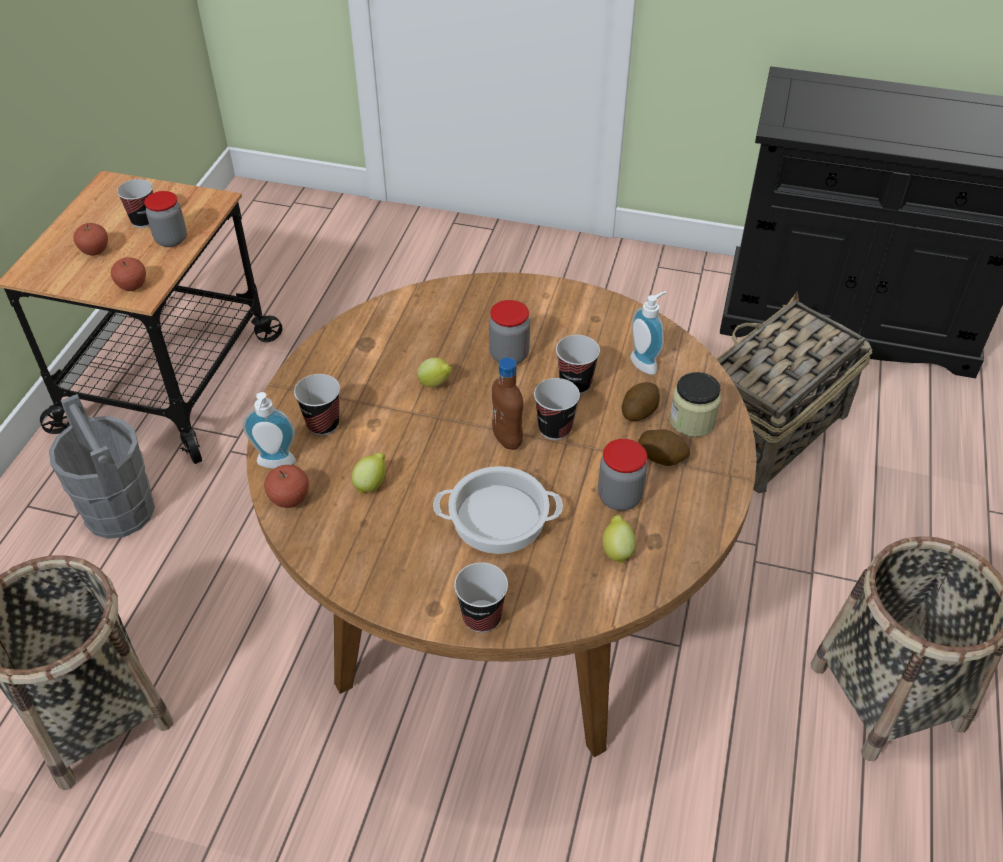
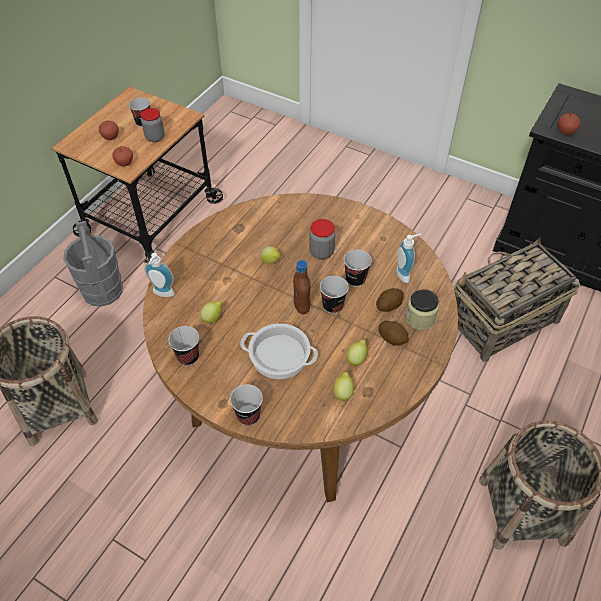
camera: 15 degrees right, 5 degrees up
(290, 499) = (163, 317): apple -> apple (565, 132)
(323, 424) = (197, 274): cup -> cup (188, 357)
(619, 497) = (356, 359): jar -> lemon

